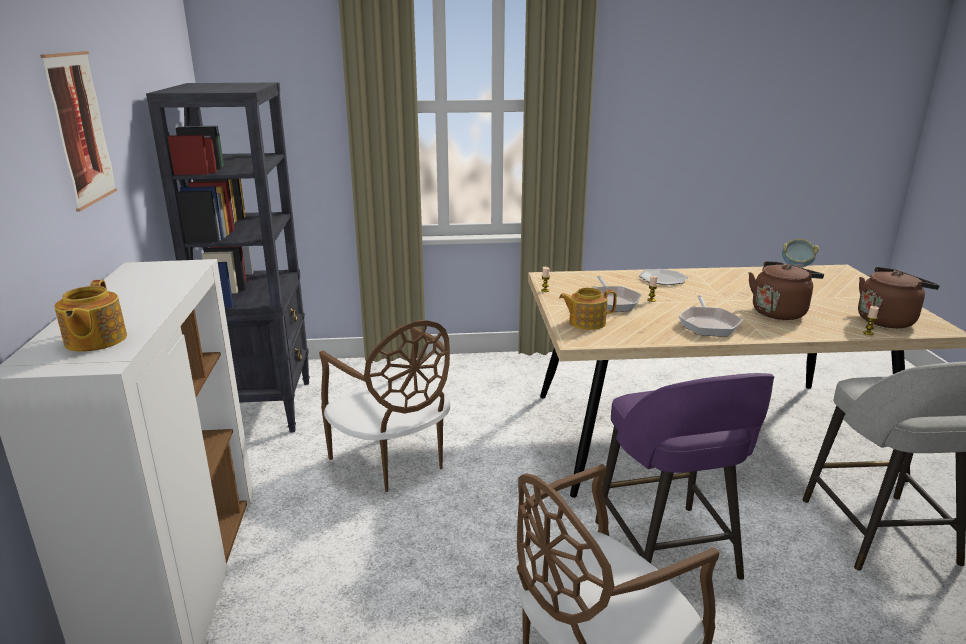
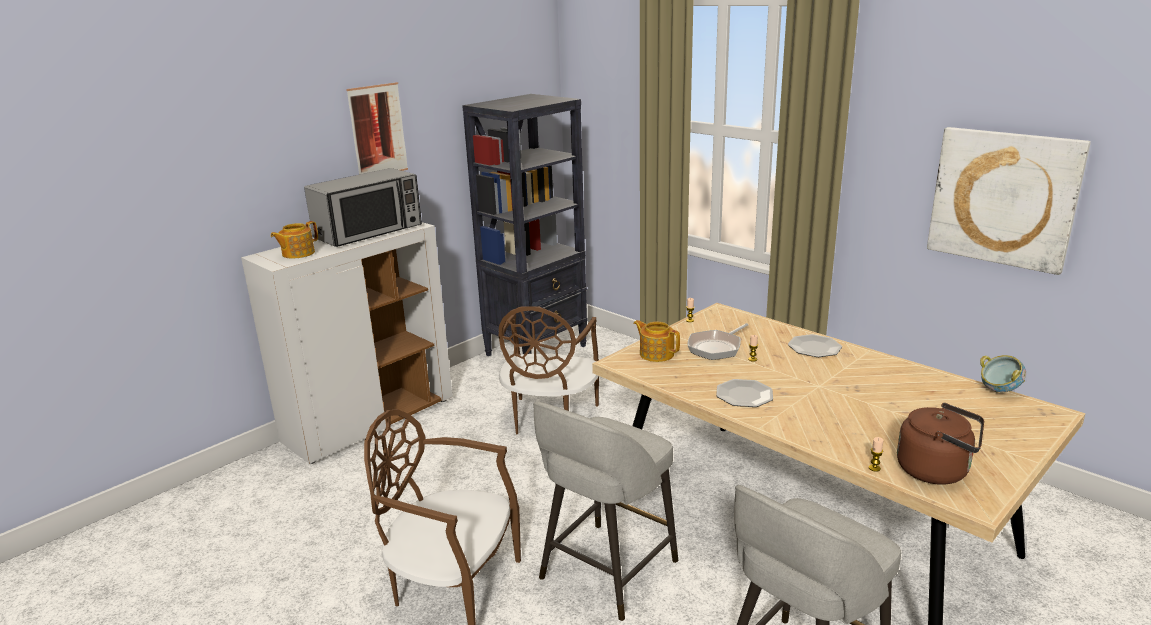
camera: 50 degrees right, 0 degrees up
(140, 287) = (369, 232): none -> microwave
(667, 552) = (606, 572): purple stool -> grey stool
(708, 324) = (744, 395): frying pan -> plate
(711, 130) = (1003, 198): none -> picture
(780, 312) = (841, 415): brown kettle -> none

